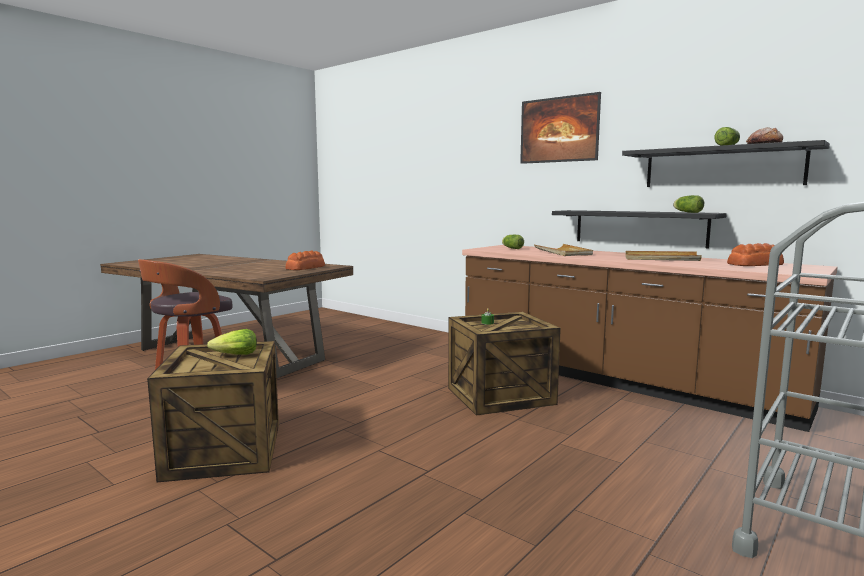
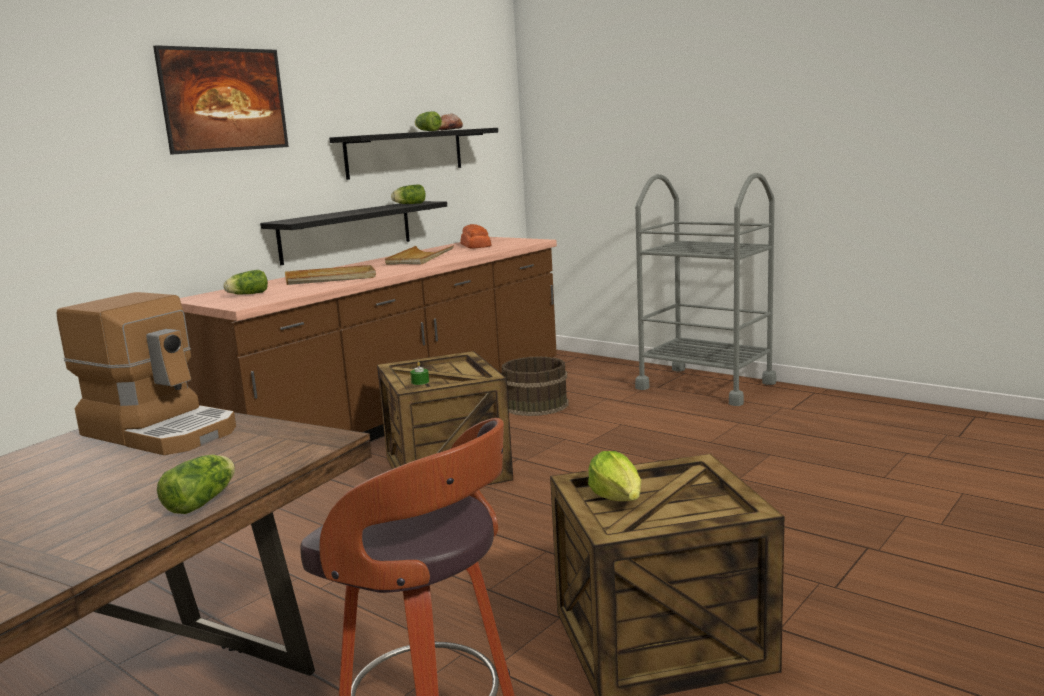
camera: 90 degrees left, 5 degrees up
(218, 273) = (204, 500): none -> lettuce
(306, 268) = (162, 431): bread -> coffee machine
(666, 424) = (535, 405): none -> brown bucket

